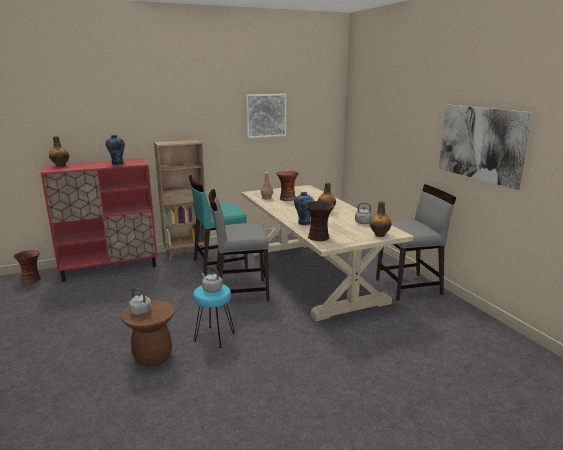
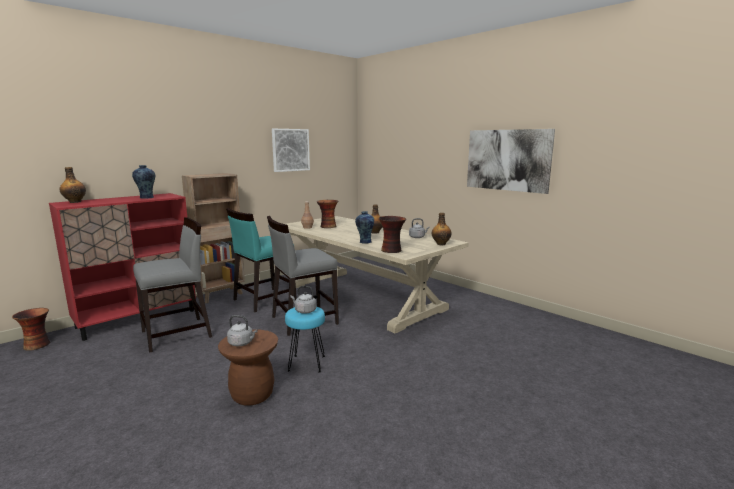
camera: 20 degrees left, 5 degrees down
(409, 287) = (453, 295): grey chair -> grey chair (177, 334)

